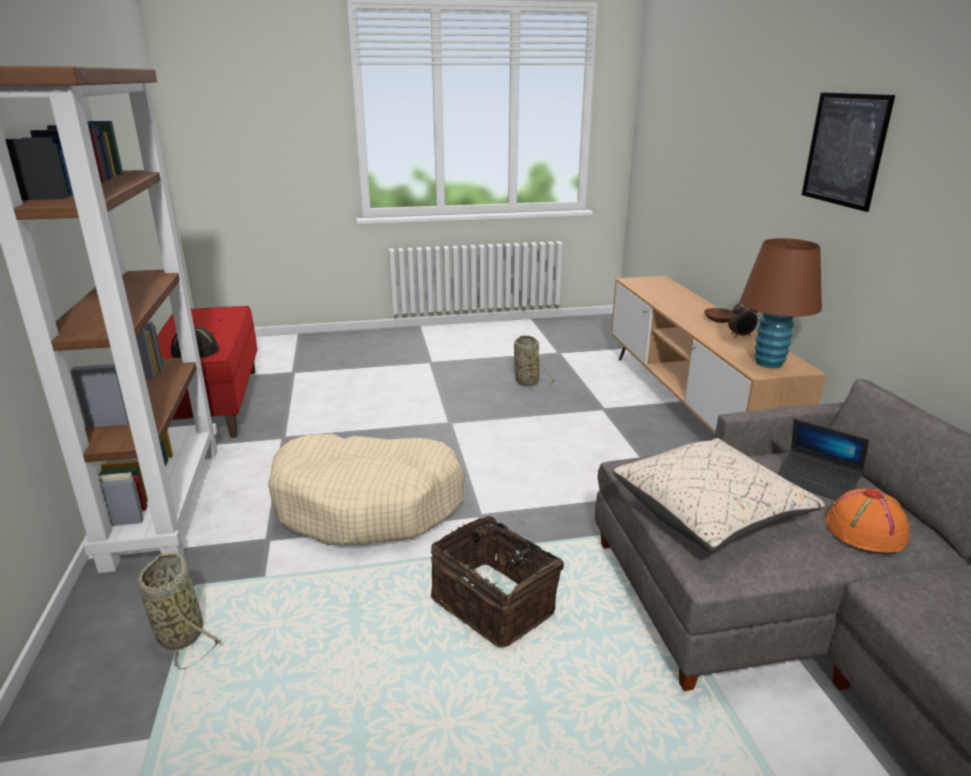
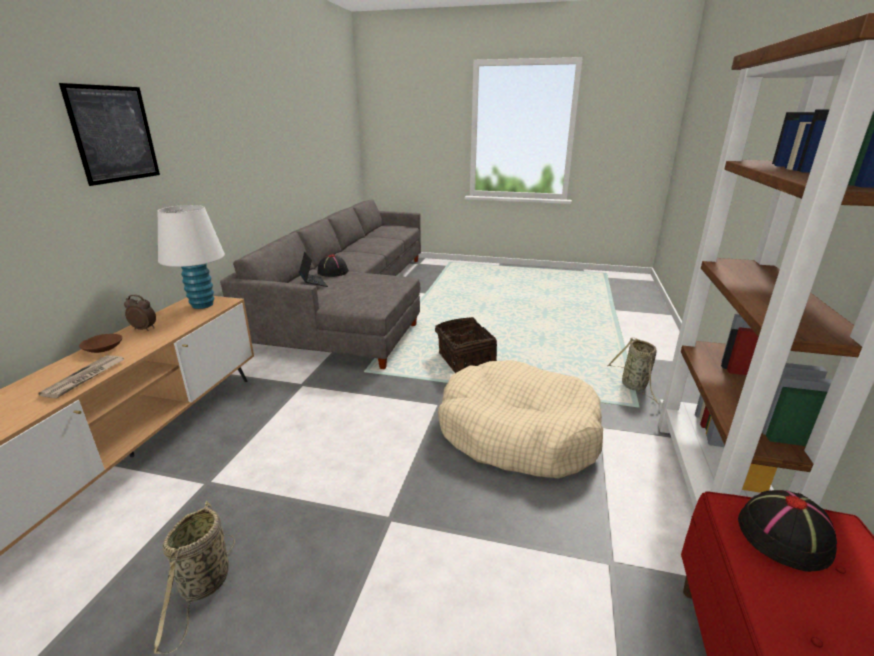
camera: 155 degrees left, 0 degrees up
(673, 309) = (85, 378): none -> newspaper
(710, 513) = (376, 285): beige pillow -> none
(769, 363) = (202, 305): brown table lamp -> white table lamp
(866, 530) = (332, 272): orange hat -> black hat

